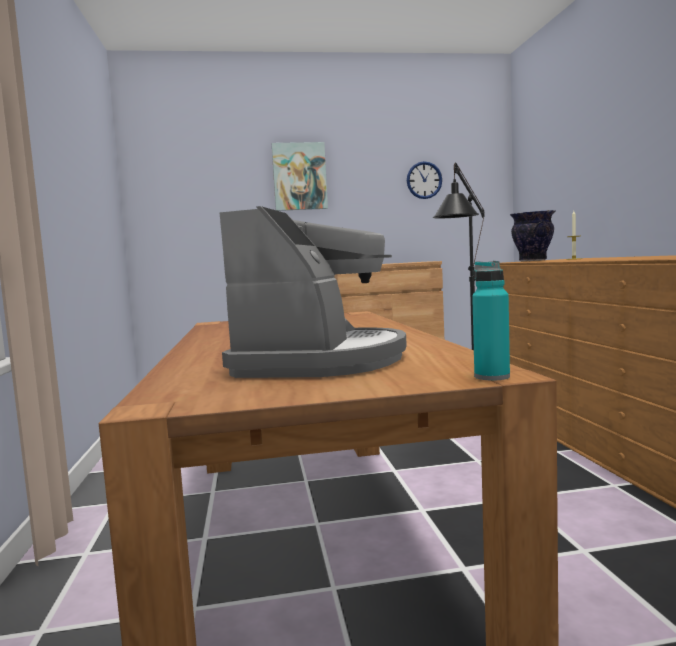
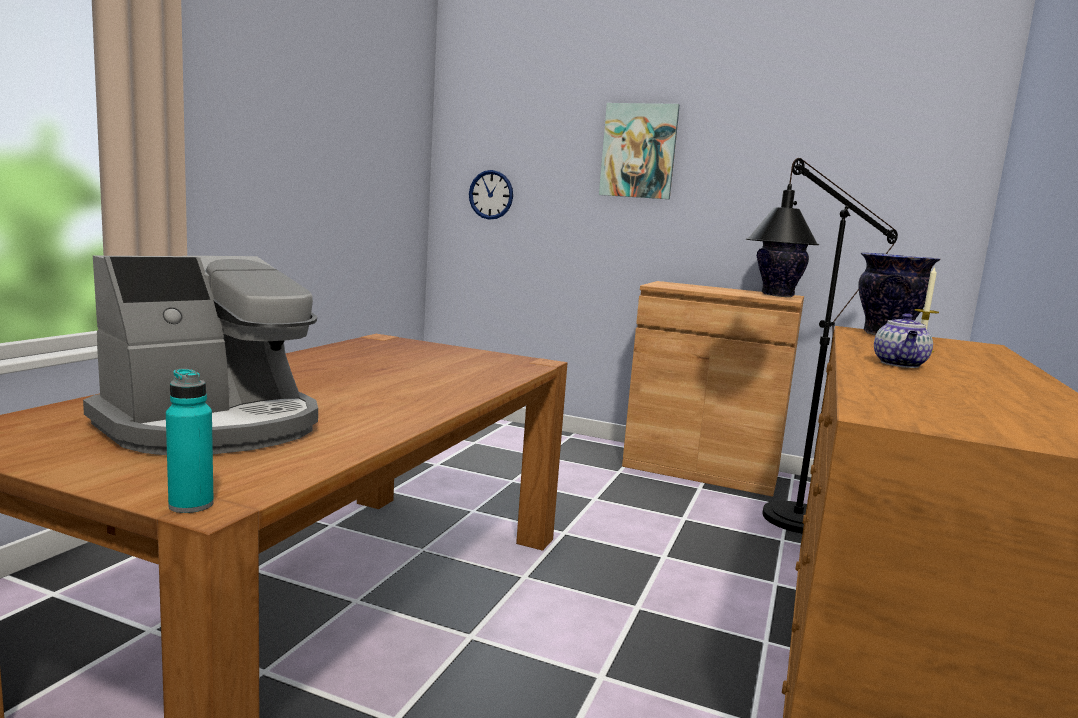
camera: 30 degrees right, 5 degrees up
(417, 261) = (778, 295): none -> vase
(424, 180) = (828, 169): wall clock -> wall clock (491, 194)
(602, 259) = (900, 364): none -> teapot

